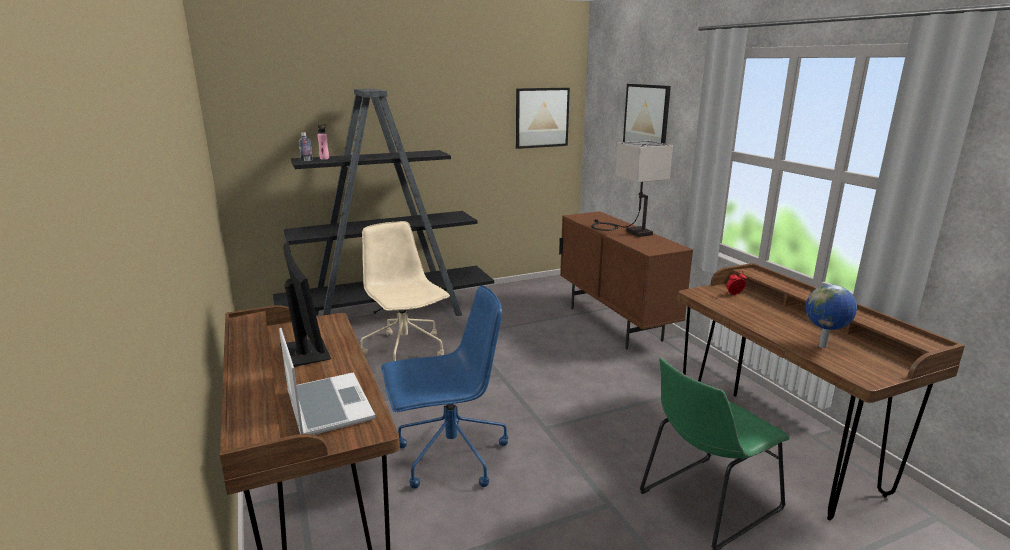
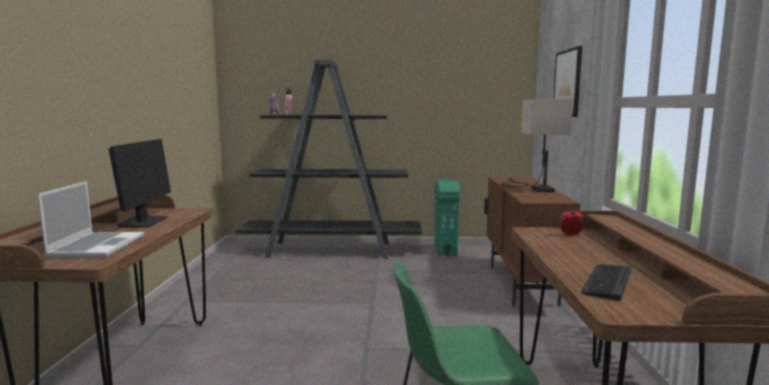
camera: 25 degrees right, 10 degrees down
(406, 351) = (317, 275): beige office chair -> none
(446, 457) = (262, 349): blue office chair -> none
(510, 294) = (445, 251): none -> green trash can
(542, 117) = (490, 93): picture -> none
(823, 346) = (607, 282): globe -> keyboard

